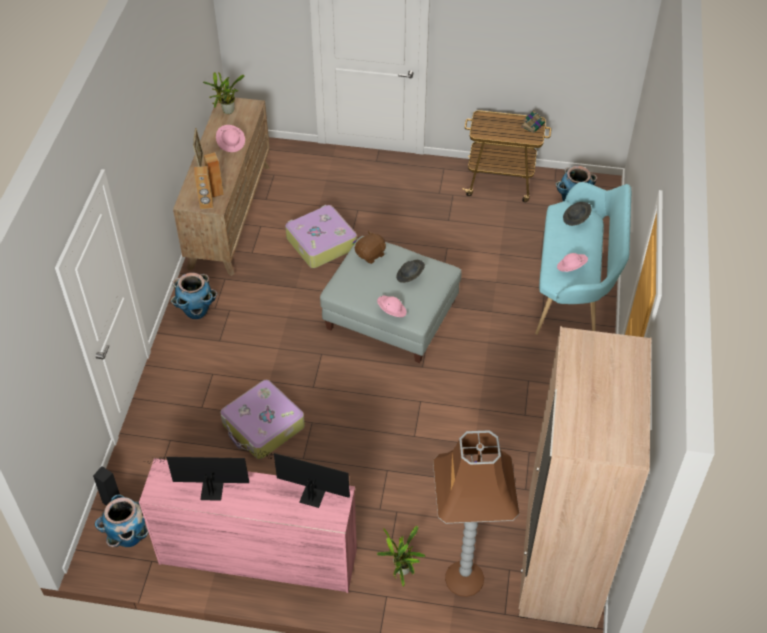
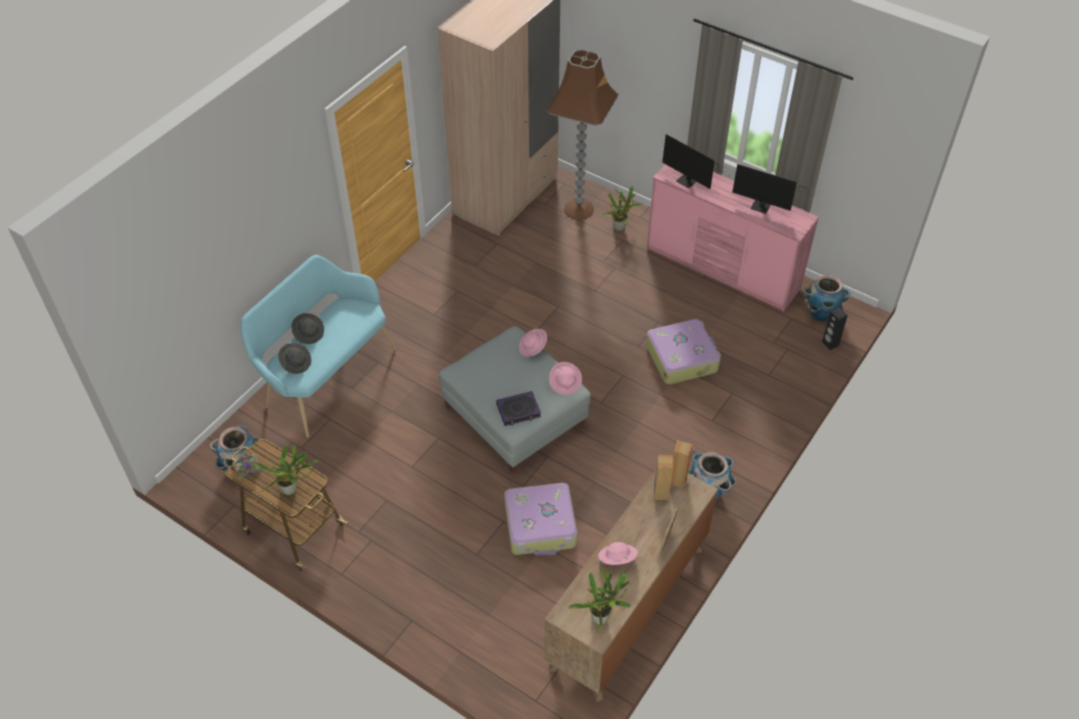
camera: 155 degrees left, 0 degrees up
(371, 255) = (518, 411): brown plush toy -> book
(410, 276) = (494, 373): grey hat -> grey hat (309, 333)
(490, 124) = (291, 490): none -> potted plant
(571, 268) = (345, 318): pink hat -> pink hat (565, 383)

